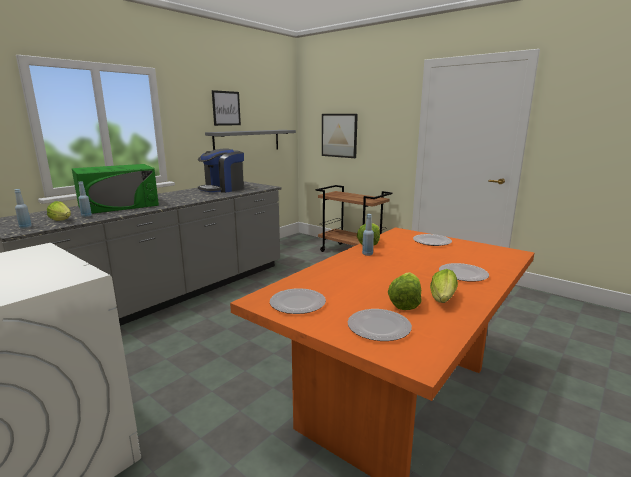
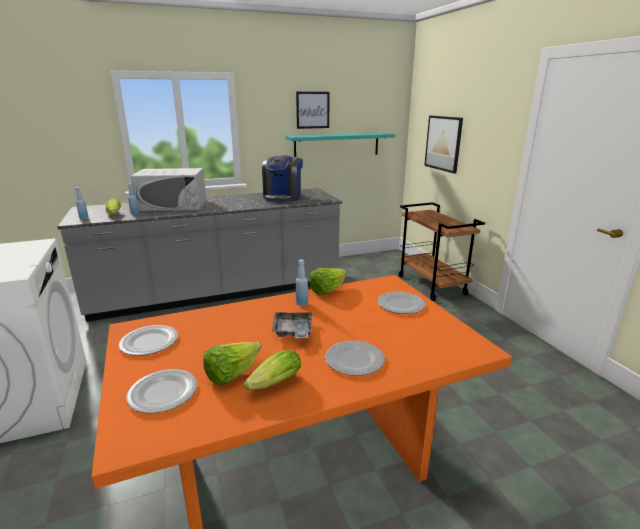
camera: 30 degrees right, 5 degrees up
(119, 205) = (173, 205): green microwave -> white microwave
(223, 189) = (283, 197): coffee machine -> coffee machine turned 60 degrees counterclockwise
(247, 141) = (337, 145): grey shelf -> turquoise shelf
(394, 270) = (293, 331): none -> grey tray

